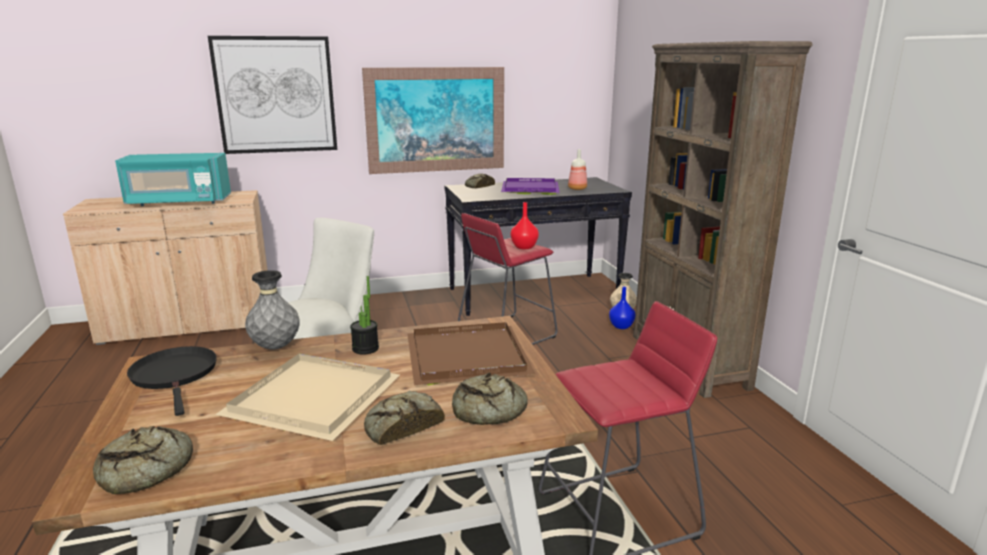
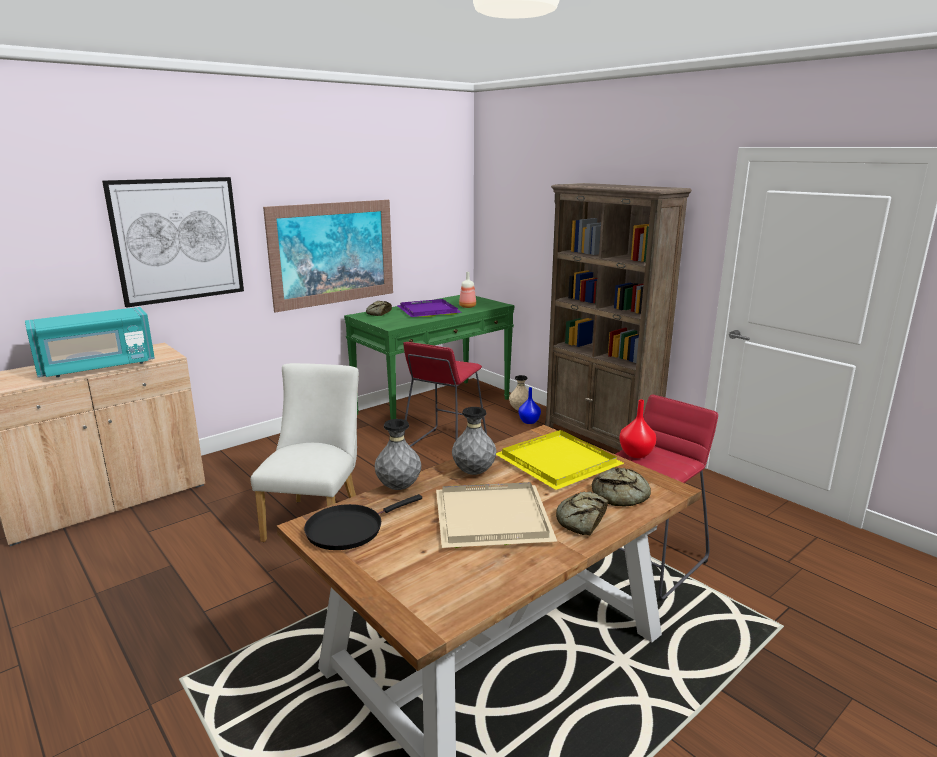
camera: 25 degrees left, 0 degrees up
(146, 470) = (447, 600): bread -> none
(175, 375) = (349, 529): black frying pan -> black frying pan turned 75 degrees counterclockwise
(365, 348) = (474, 472): potted plant -> grey vase
(469, 356) = (558, 461): brown tray -> yellow tray
(523, 247) = (457, 365): red vase -> red vase (635, 454)
(533, 293) = (434, 406): black console table -> green console table

